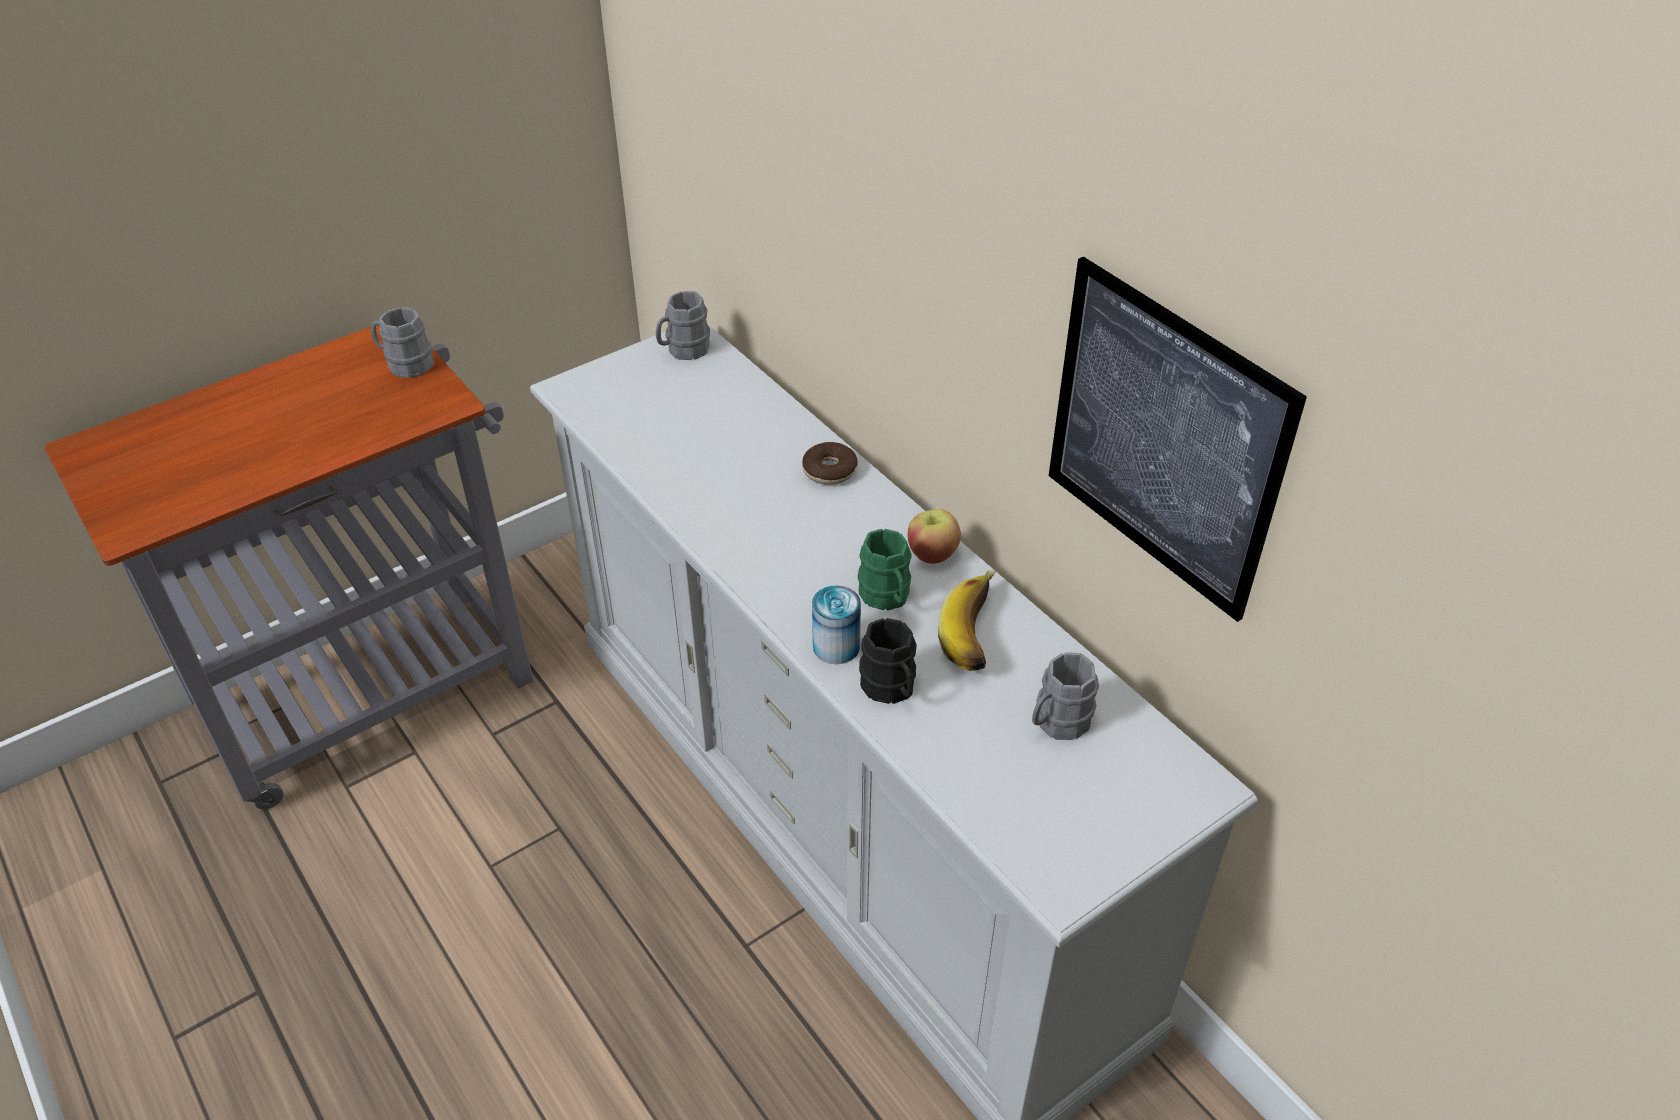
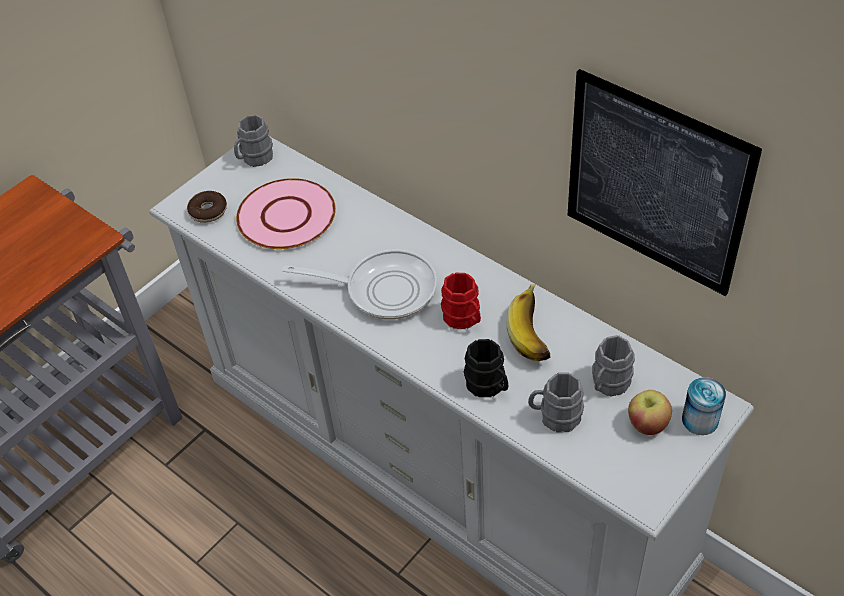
camera: 10 degrees left, 5 degrees up
(405, 364) = (50, 213): grey mug -> grey mug (555, 416)
(700, 425) = (287, 215): none -> pink plate
(792, 539) = (383, 289): none -> frying pan
(829, 470) = (392, 231): donut -> donut (208, 211)
(836, 646) = (440, 363): can -> can (700, 420)
(887, 598) = (464, 319): green mug -> red mug
(932, 553) = (485, 279): apple -> apple (647, 424)

